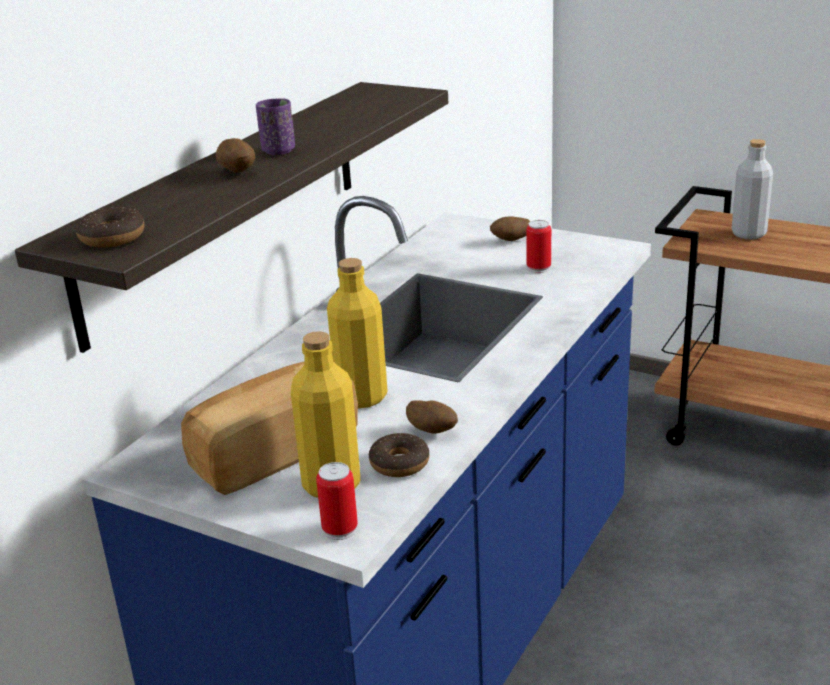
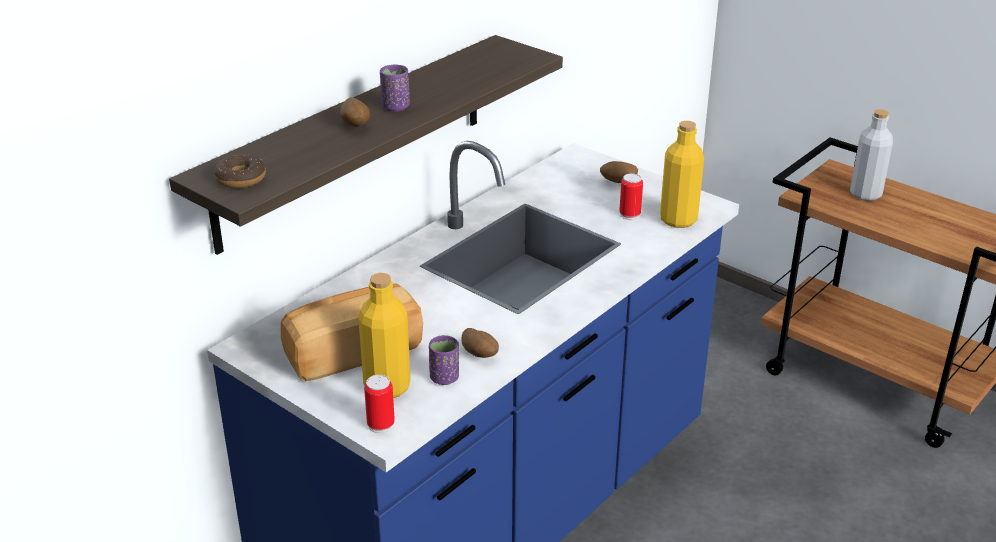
camera: 10 degrees right, 5 degrees up
(361, 397) = (436, 314): yellow bottle -> yellow bottle (678, 220)
(399, 463) = (444, 378): donut -> purple cup

